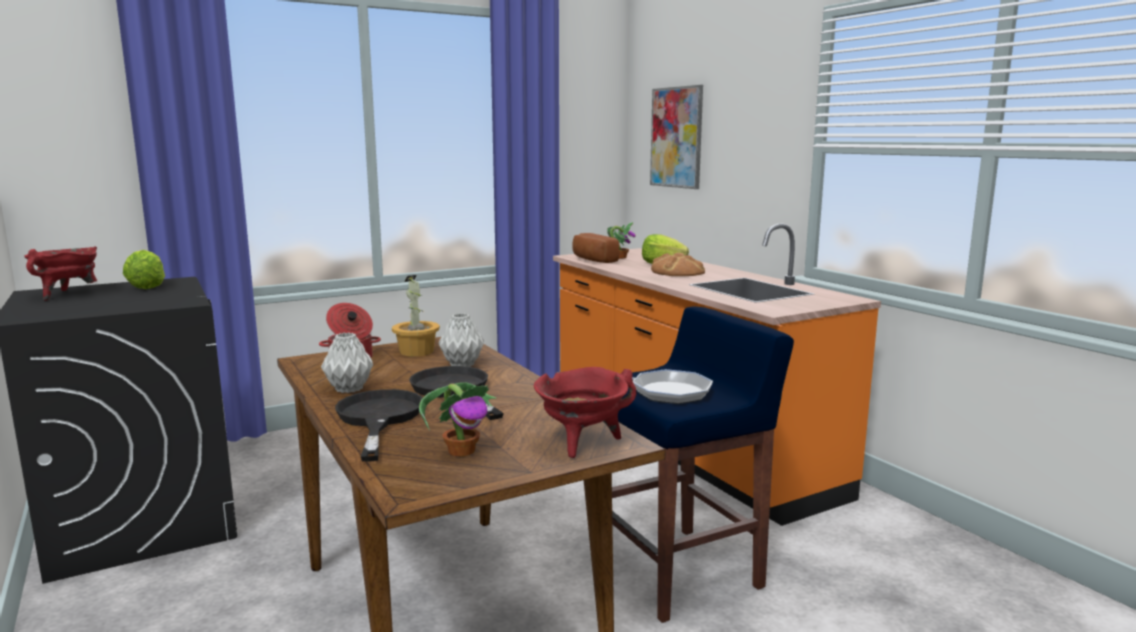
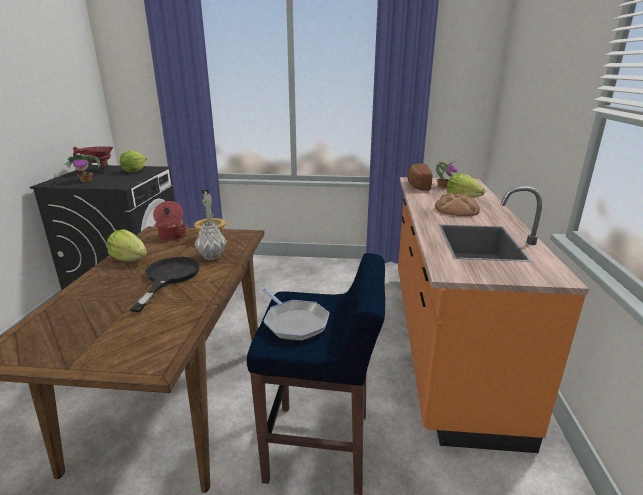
camera: 35 degrees right, 10 degrees up
(349, 389) = (130, 259): grey vase -> lettuce
(378, 419) = (96, 288): black frying pan -> none
(462, 451) = (76, 332): potted plant -> potted plant (86, 180)
(582, 443) = (136, 355): red cooking pot -> none
(676, 137) = (521, 89): picture -> none

